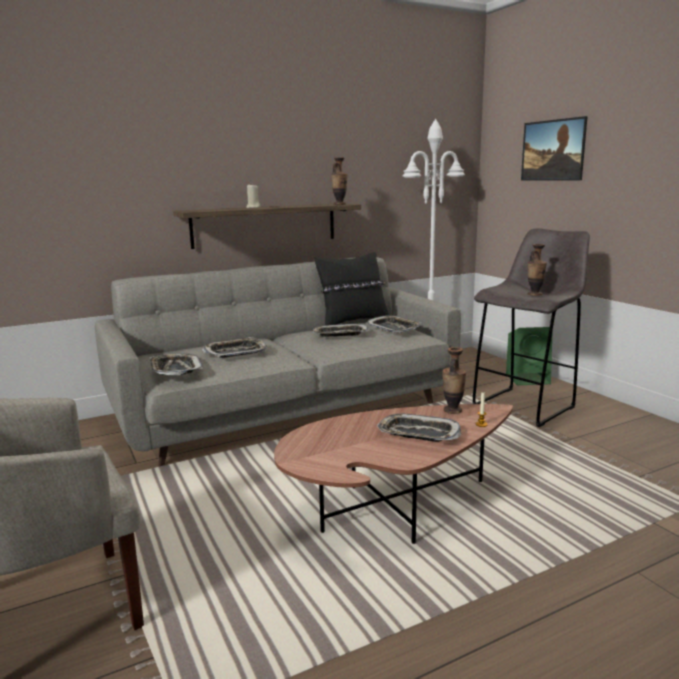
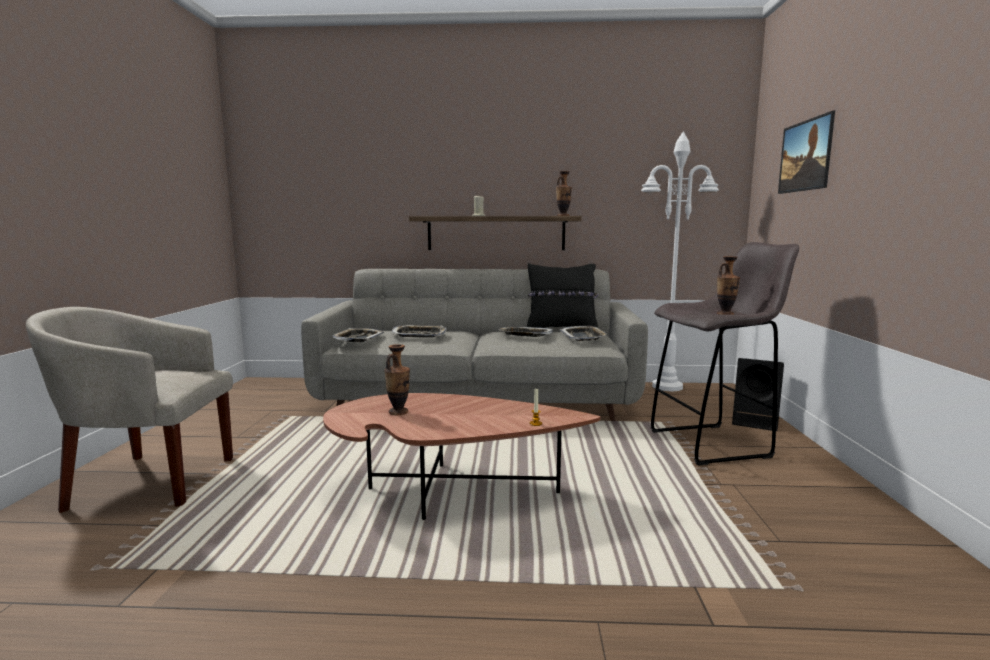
camera: 30 degrees right, 5 degrees down
(418, 434) = (466, 417): tray -> none
(452, 410) = (532, 408): vase -> vase (398, 412)
(528, 379) = (756, 421): green speaker -> black speaker

